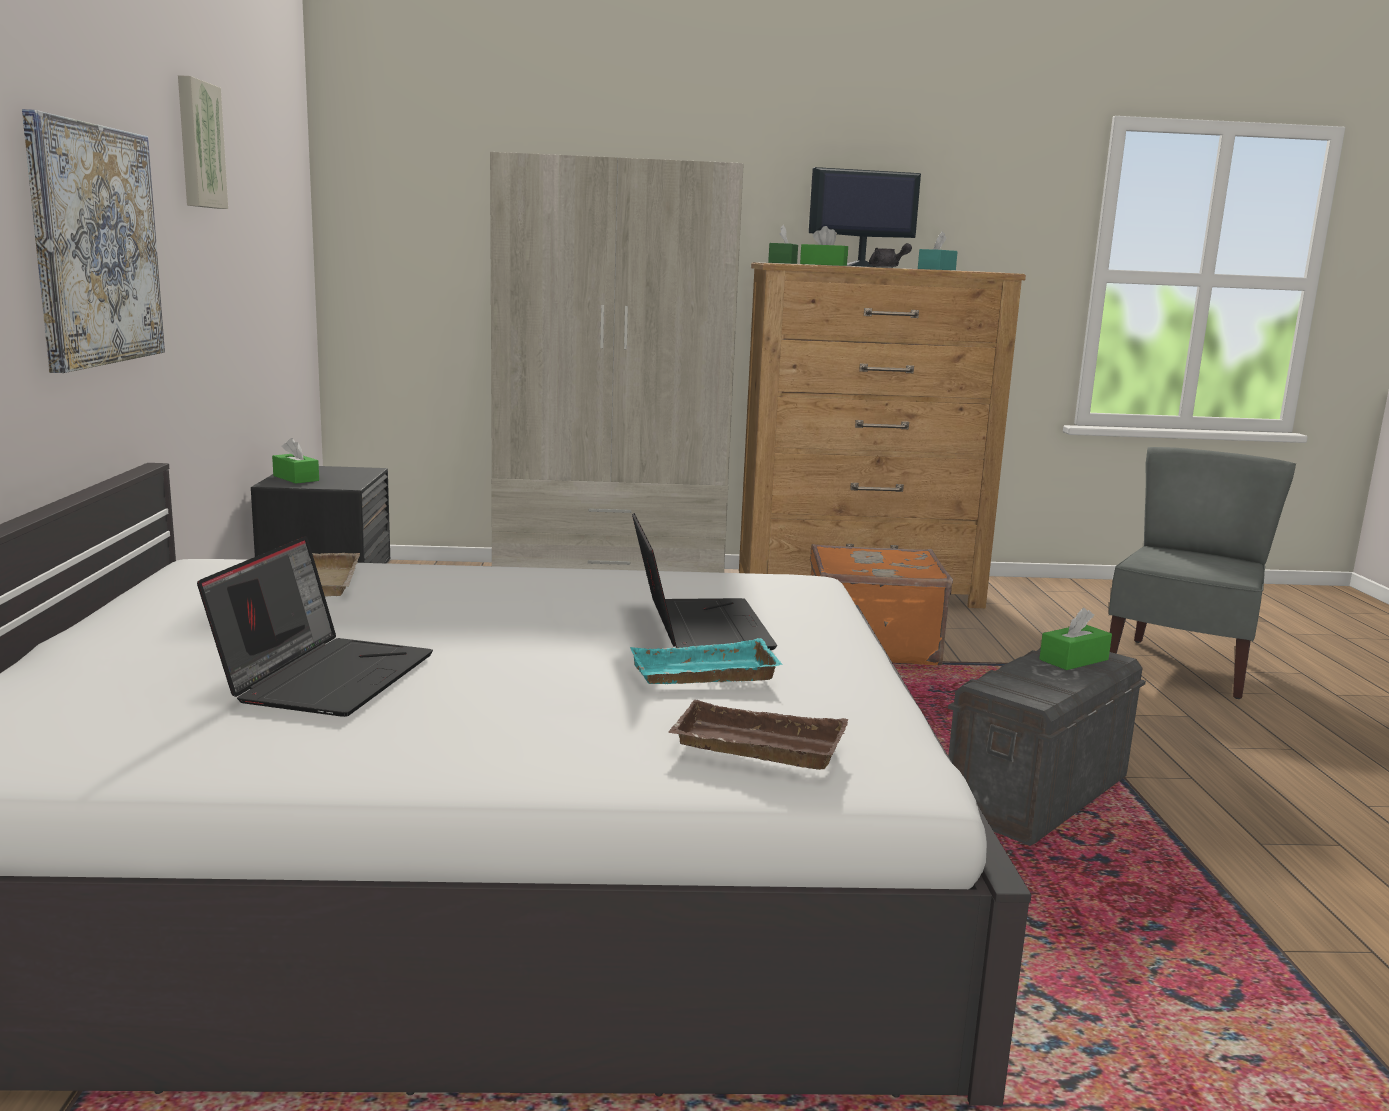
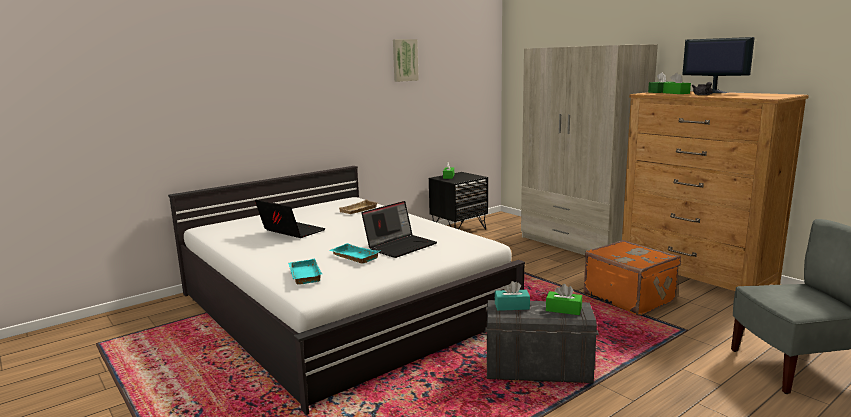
camera: 55 degrees right, 0 degrees up
(95, 245) = (335, 99): picture -> none
(326, 676) = (290, 231): laptop -> laptop turned 120 degrees counterclockwise
(754, 748) = (303, 275): brown tray -> turquoise tray
(936, 269) = (743, 95): turquoise tissue box -> turquoise tissue box (512, 306)

